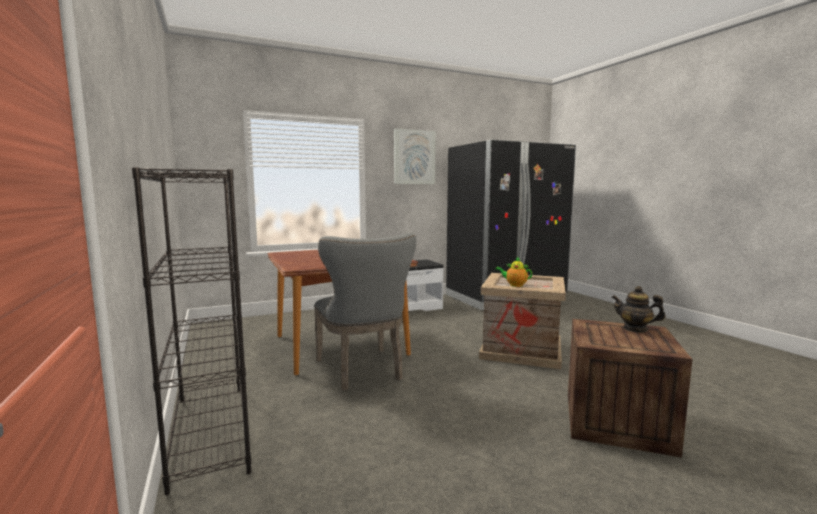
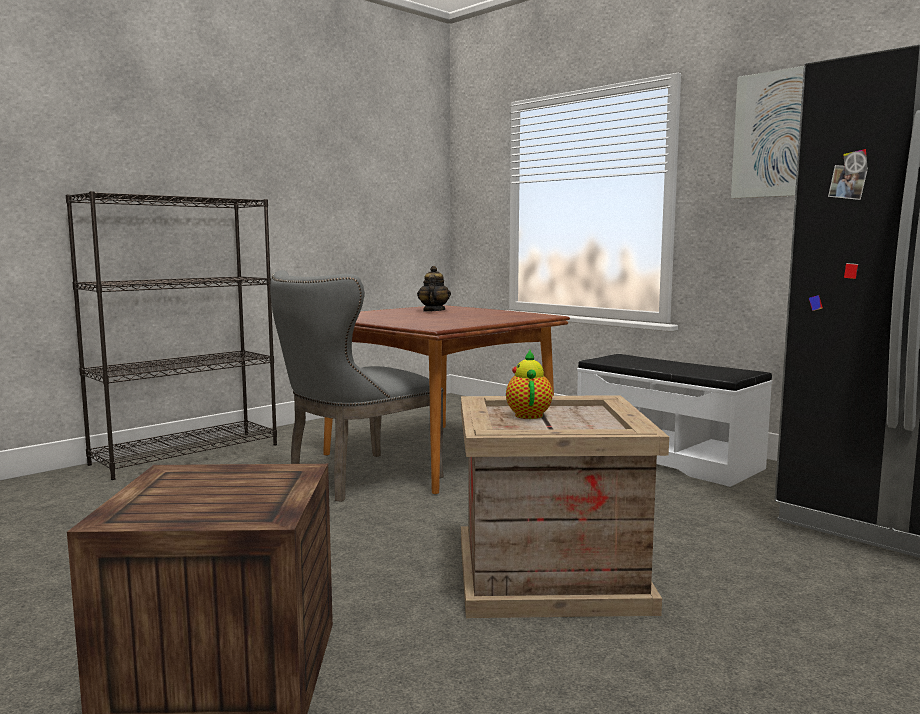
camera: 70 degrees right, 0 degrees up
(635, 329) = (263, 502): teapot -> teapot (433, 311)

